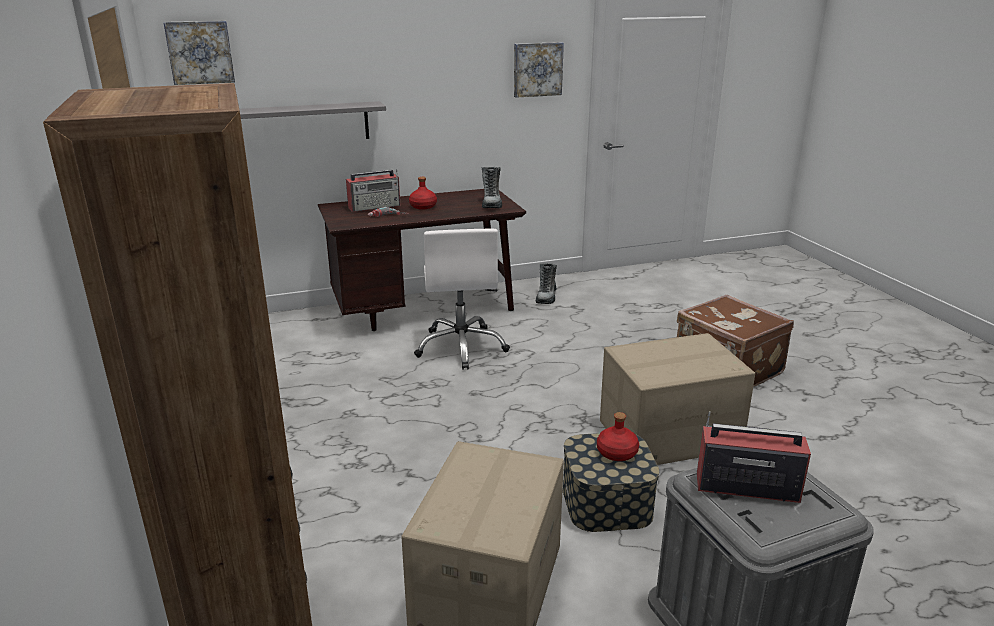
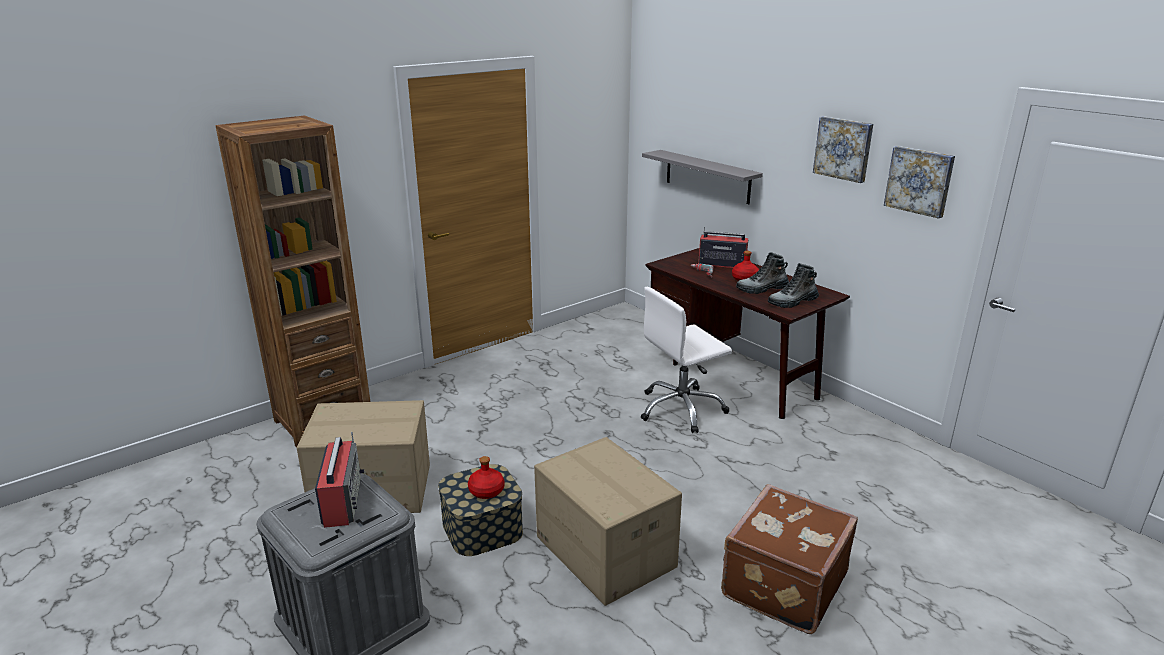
camera: 70 degrees right, 0 degrees up
(200, 52) = (656, 103): picture -> picture (843, 148)
(375, 206) = (721, 264): radio -> radio turned 150 degrees clockwise
(546, 297) = (837, 432): boot -> boot (762, 289)

